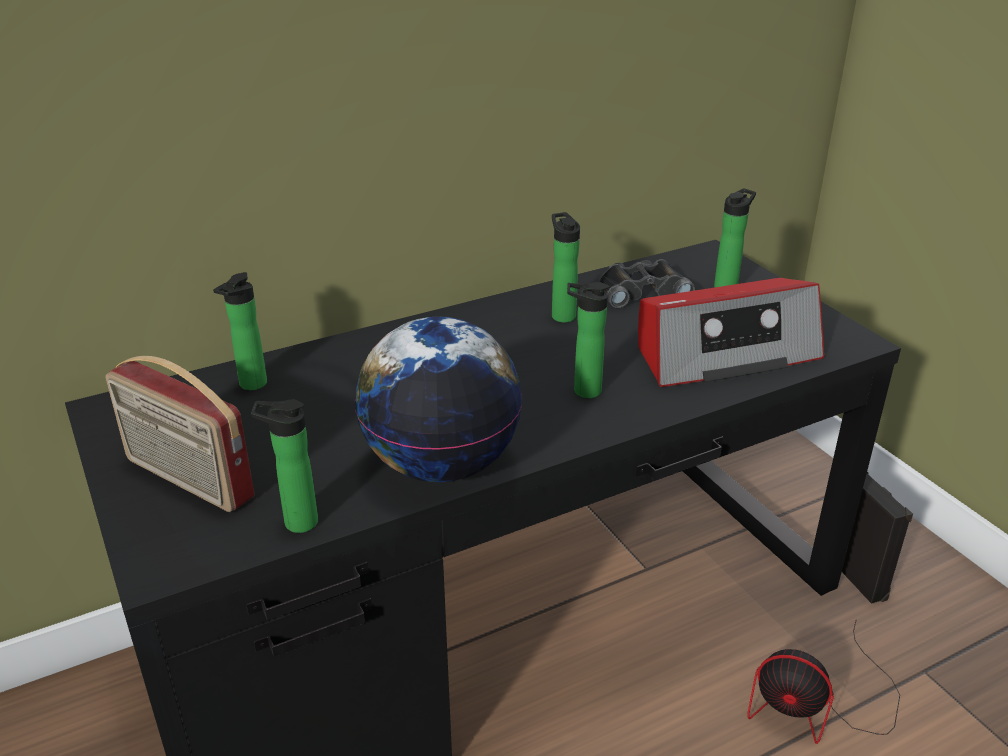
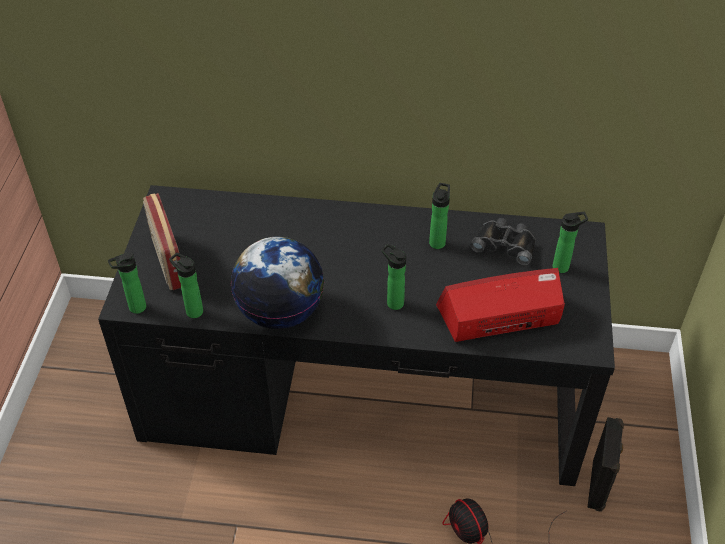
camera: 35 degrees right, 15 degrees up
(250, 385) = (236, 215): bottle -> bottle (135, 308)
(724, 353) = (500, 316): radio -> radio turned 150 degrees clockwise

